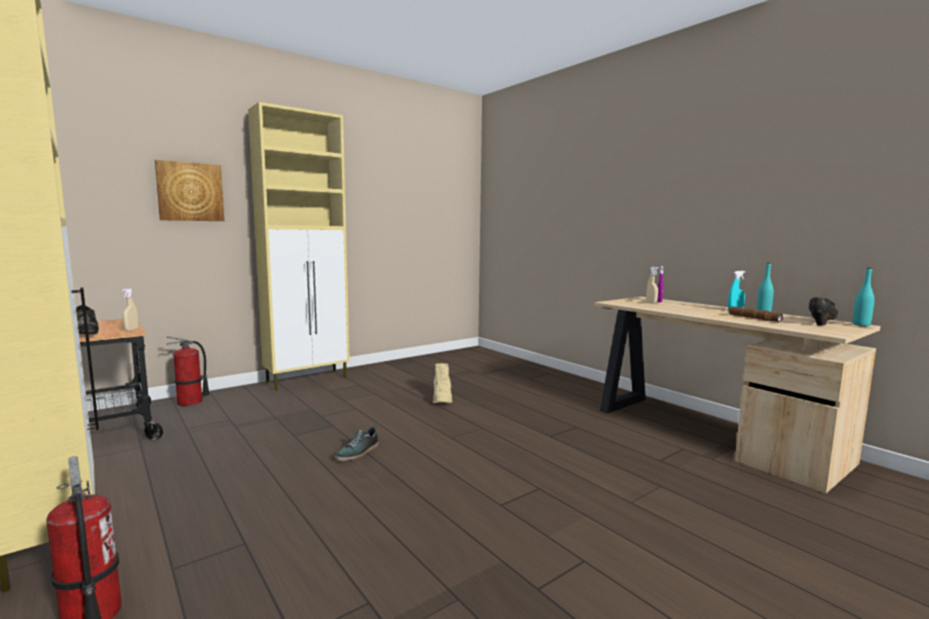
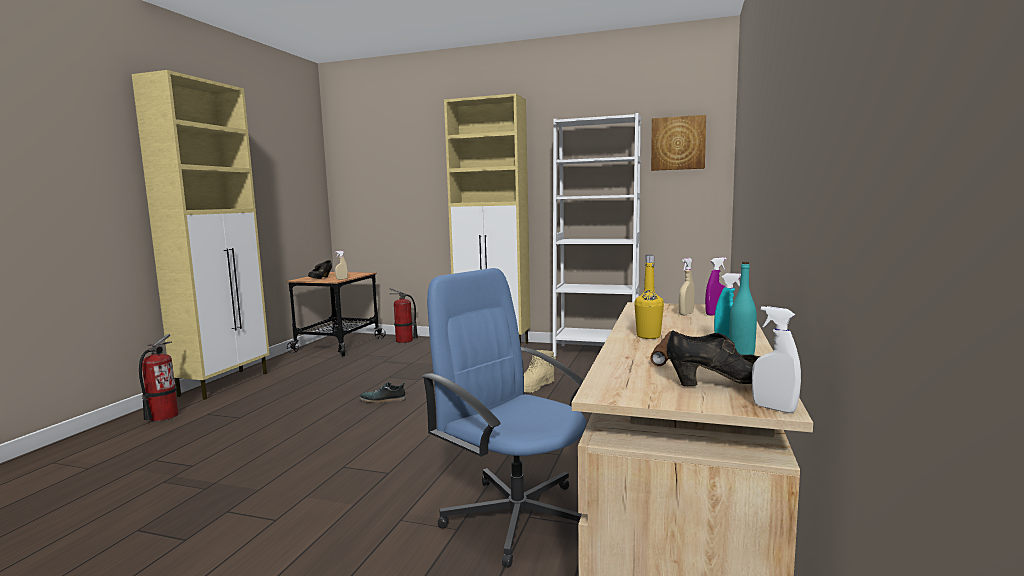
camera: 55 degrees right, 0 degrees up
(190, 192) = (419, 178): picture -> picture (678, 143)
(408, 364) = (596, 352): none -> white bookcase
(655, 463) = (516, 516): none -> blue office chair
(705, 313) = (648, 336): none -> yellow bottle
(861, 325) = (774, 408): turquoise bottle -> white spray bottle

